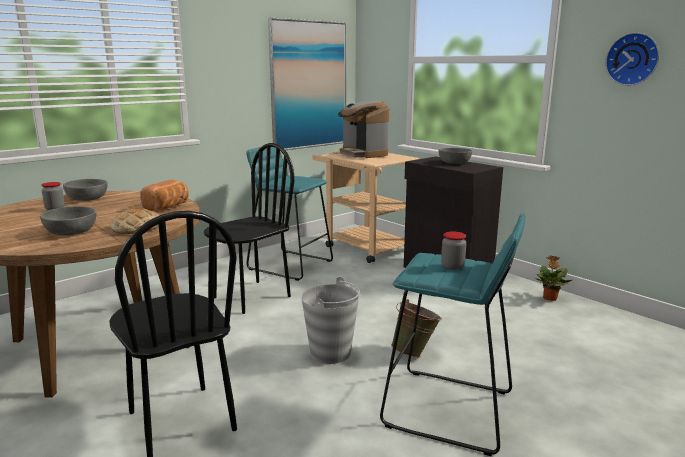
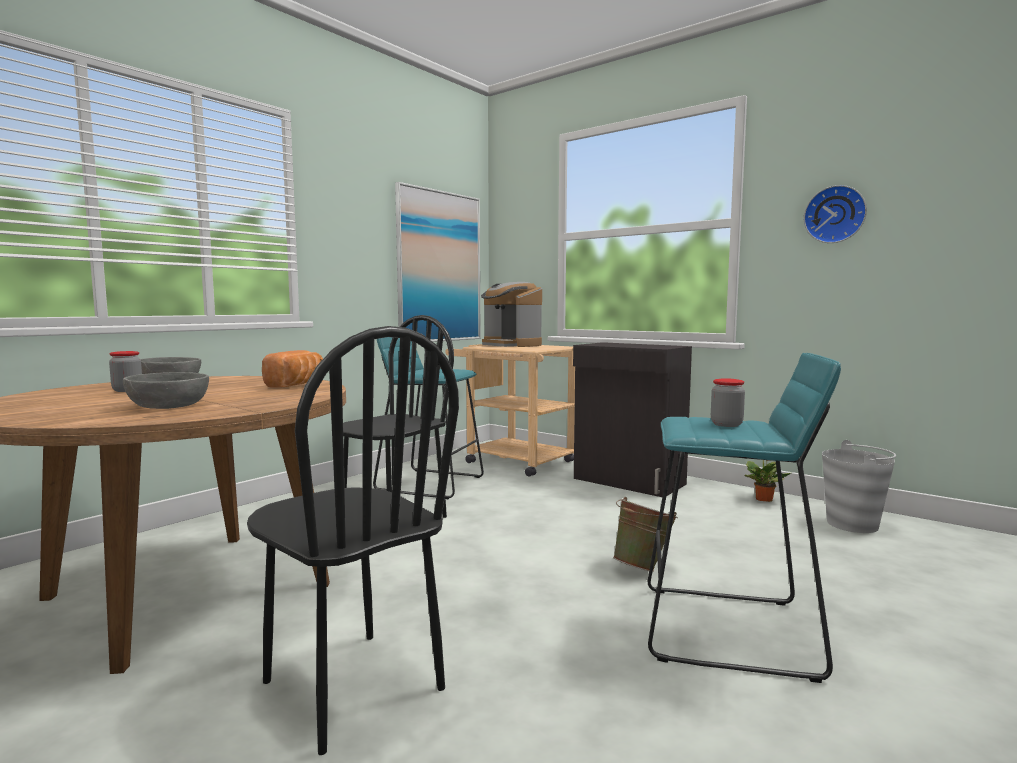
camera: 10 degrees left, 10 degrees down
(136, 228) = (268, 400): bread -> none
(331, 353) = (533, 577): grey bucket -> grey bucket (853, 524)
(454, 163) = (632, 344): grey bowl -> none

